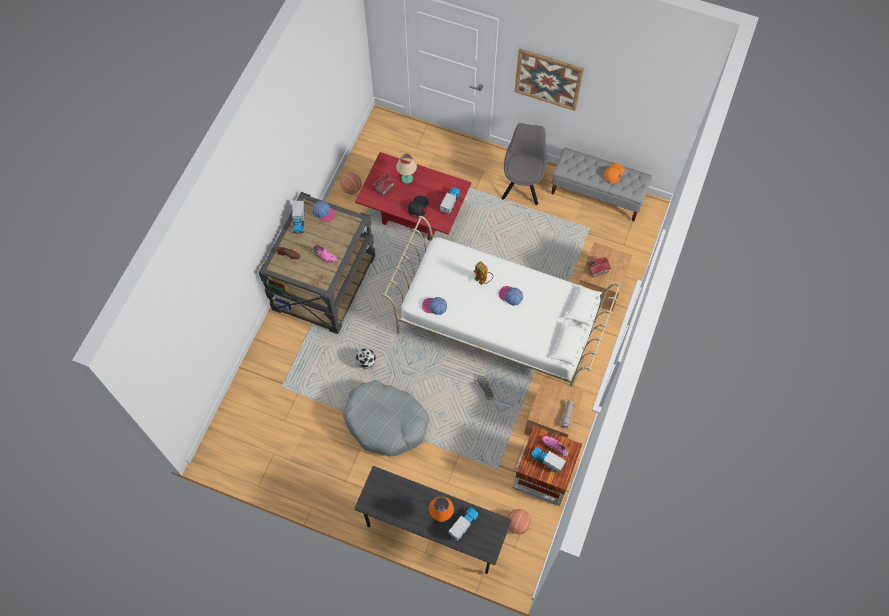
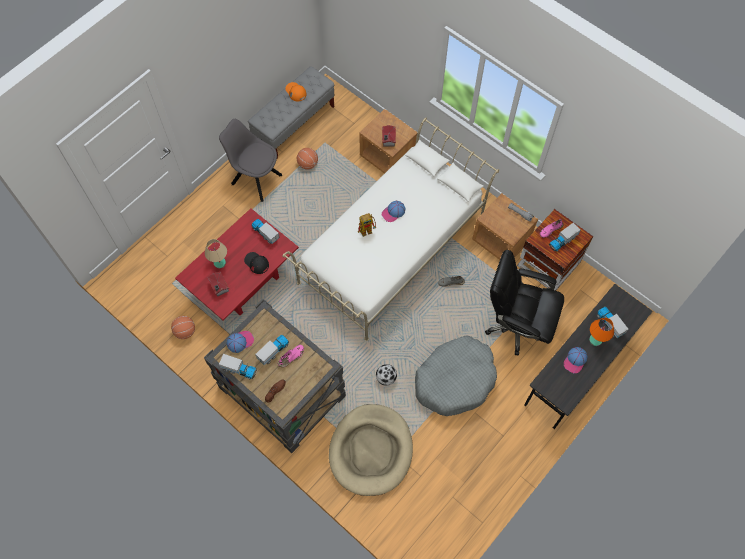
camera: 70 degrees left, 0 degrees up
(294, 372) = (371, 450): none -> beige dog bed
(324, 240) = (273, 351): none -> toy truck
(434, 306) = (378, 280): cap -> cap (575, 361)
(462, 463) = (517, 326): none -> black office chair
(518, 524) = (587, 300): basketball -> basketball (307, 164)
(548, 79) = (209, 77): picture -> none

